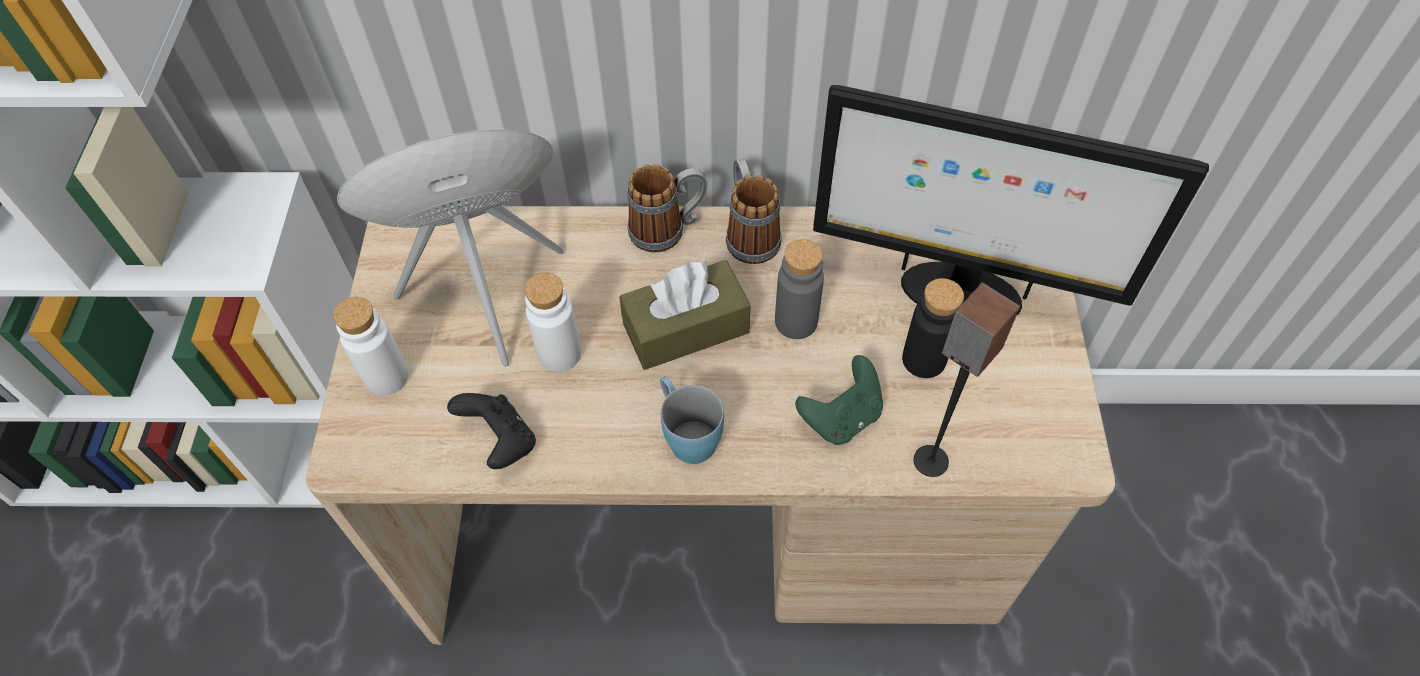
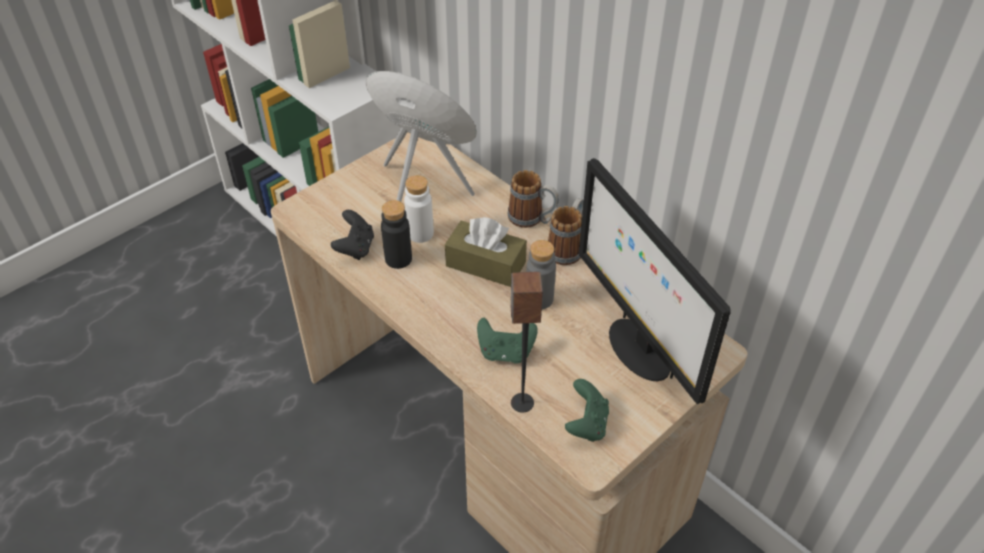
camera: 45 degrees right, 10 degrees down
(386, 377) = (345, 192): white bottle -> none
(686, 435) = (430, 304): blue mug -> none
(924, 359) = (578, 361): black bottle -> black bottle (398, 259)
(1017, 424) = (586, 424): none -> green game controller

